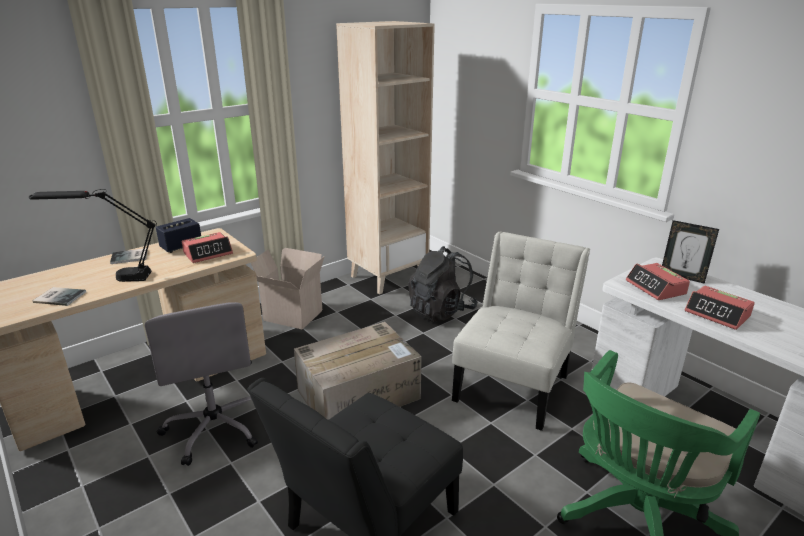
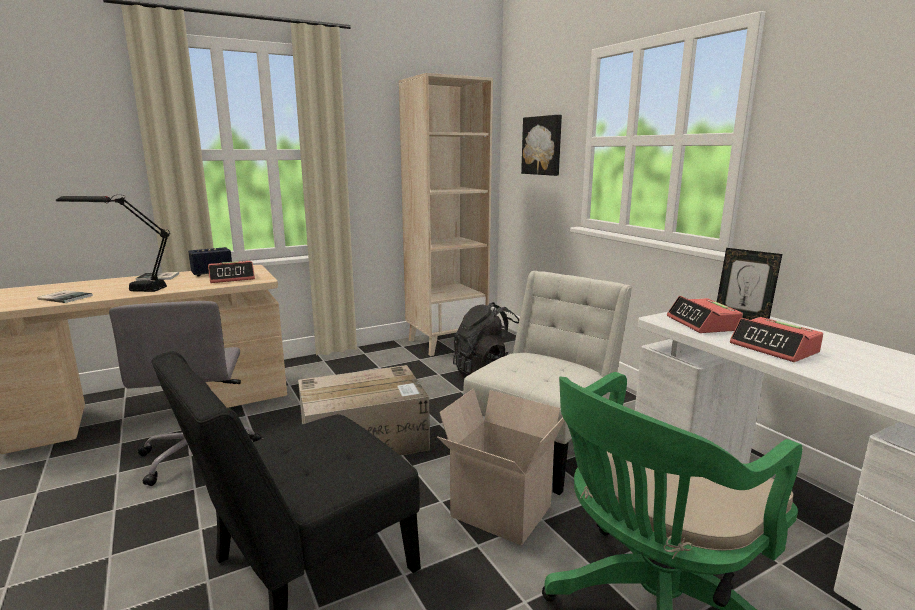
camera: 10 degrees right, 10 degrees down
(291, 316) = (331, 367): cardboard box -> cardboard box (498, 512)
(479, 87) = (542, 145): none -> picture

